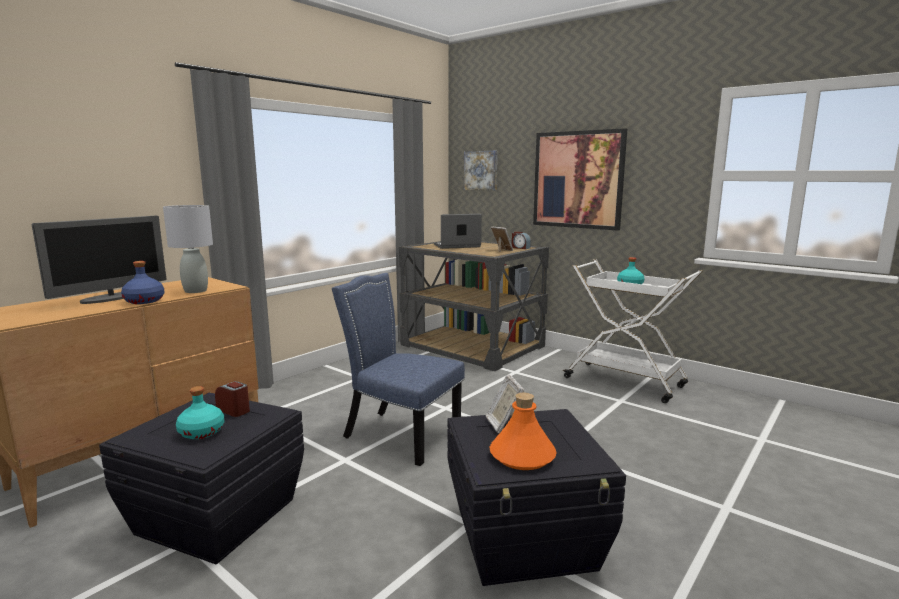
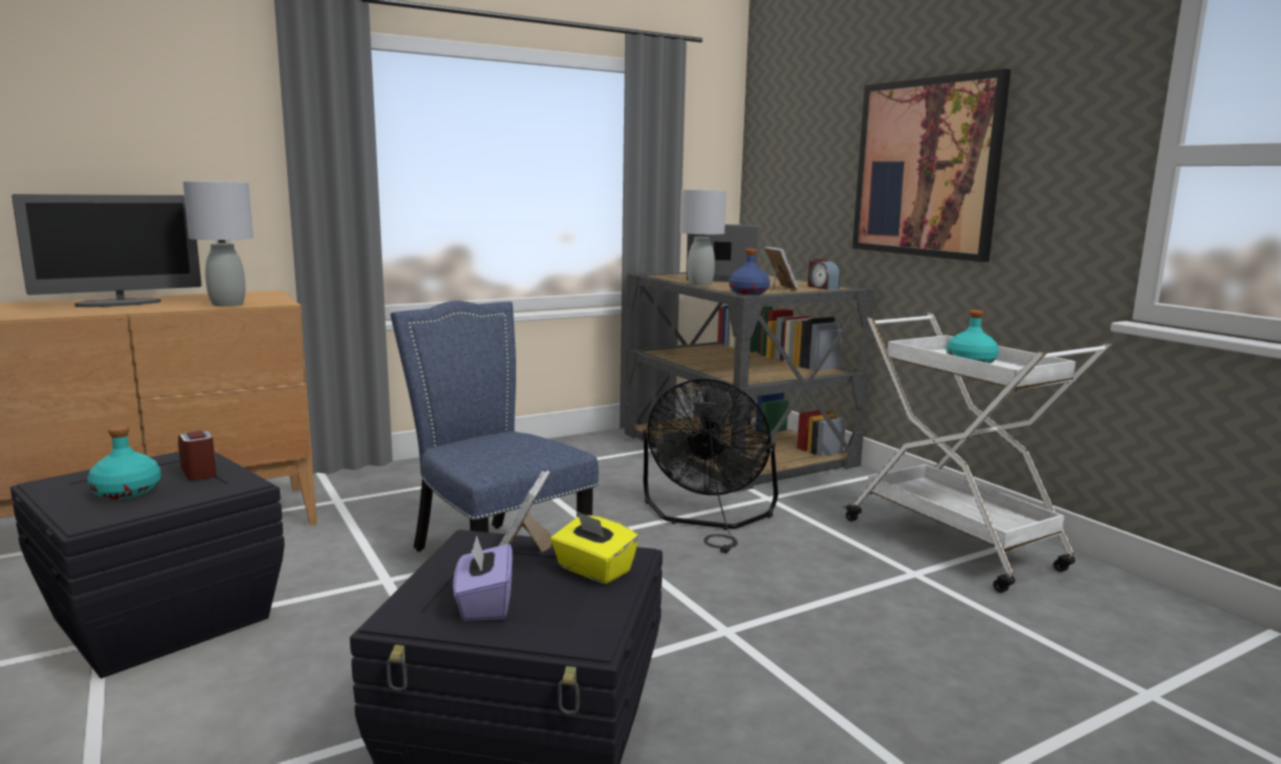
camera: 20 degrees right, 0 degrees up
(144, 301) = (144, 309): blue bottle -> blue bottle (748, 293)
(455, 250) = (700, 284): none -> grey table lamp
(481, 170) = (785, 154): picture -> none
(495, 389) = (707, 519): none -> black fan
(523, 456) = (484, 604): orange bottle -> purple tissue box
(551, 426) = (593, 570): none -> yellow tissue box

